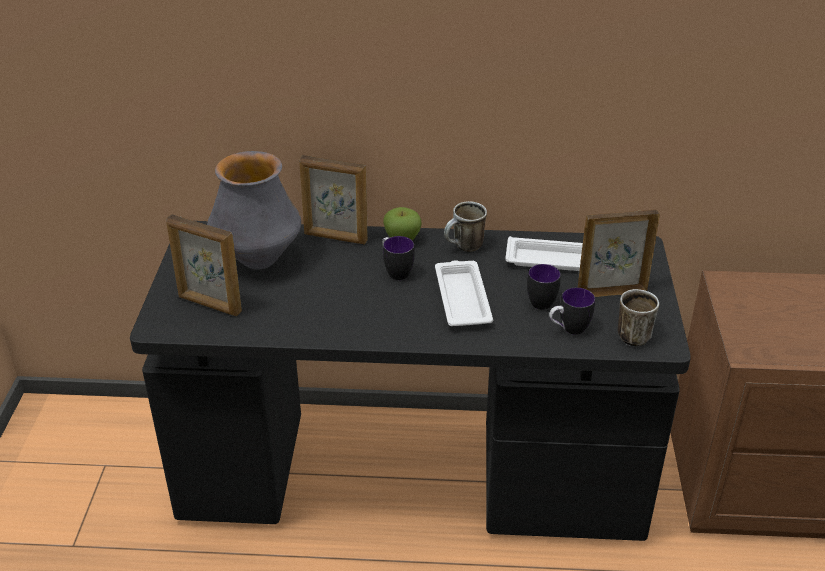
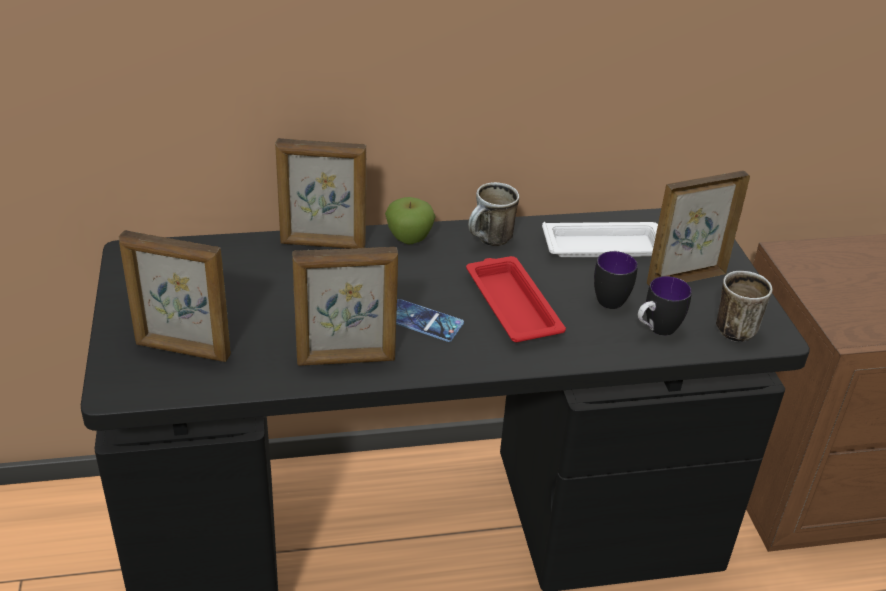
camera: 15 degrees left, 0 degrees up
(258, 261) = (231, 284): vase -> none
(322, 325) = (346, 360): none -> picture frame
(390, 303) = (423, 321): none -> phone
(395, 271) = (415, 279): mug -> none
(462, 298) = (511, 304): white tray -> red tray

